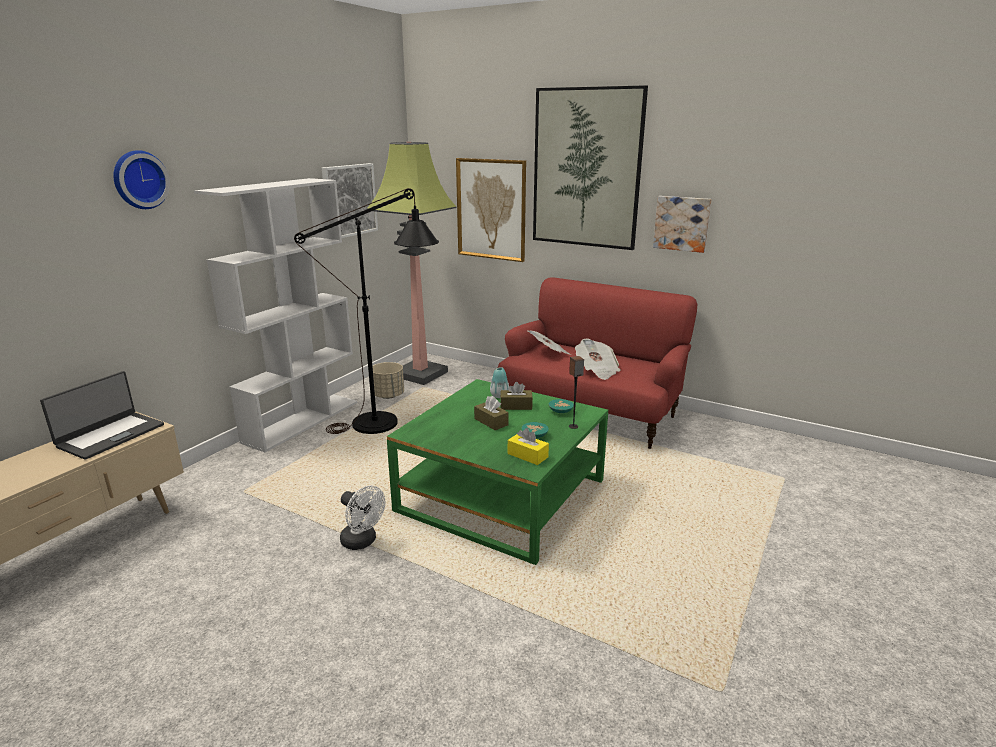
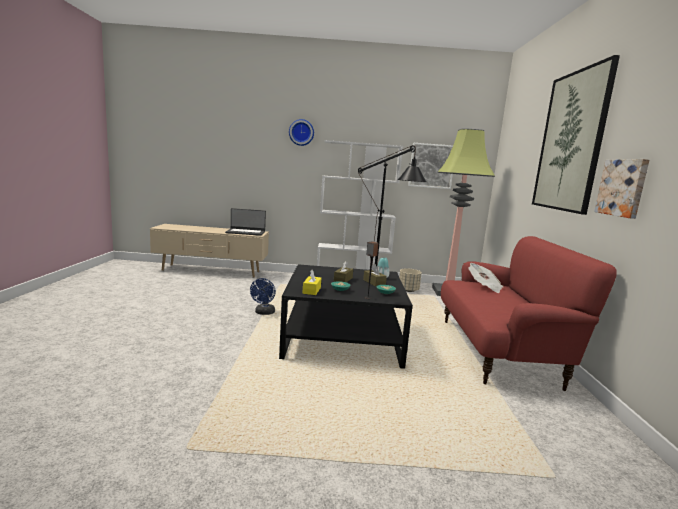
camera: 60 degrees right, 10 degrees down
(362, 542) = (264, 313): white fan -> blue fan
(491, 209) = (521, 181): picture -> none
(502, 495) = (342, 338): green coffee table -> black coffee table
(596, 370) = (485, 302): newspaper -> none

